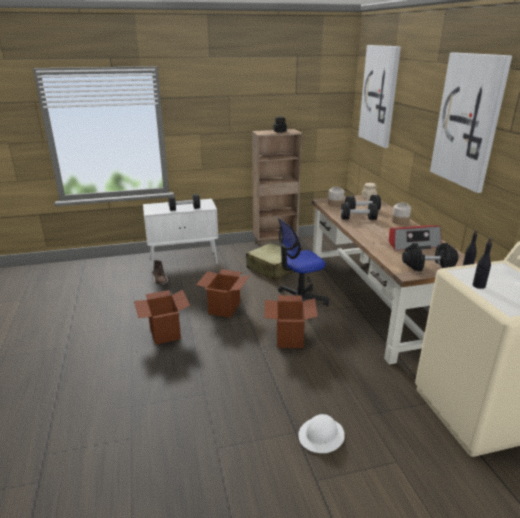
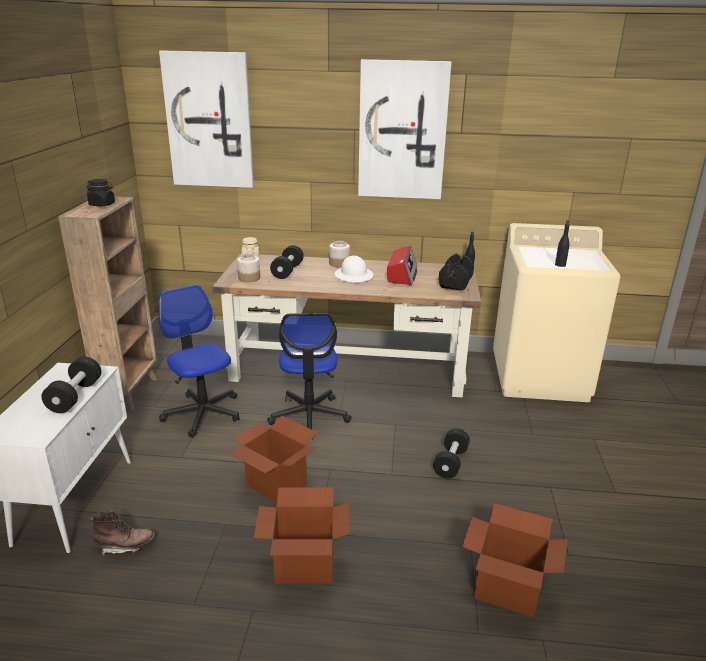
camera: 70 degrees left, 0 degrees up
(273, 269) = (203, 413): beige suitcase -> office chair
(289, 337) = (384, 446): cardboard box -> cardboard box (506, 590)
(321, 436) = (558, 471): white hard hat -> white hard hat (354, 276)
(358, 219) = (311, 279): black dumbbell -> black dumbbell (450, 462)

